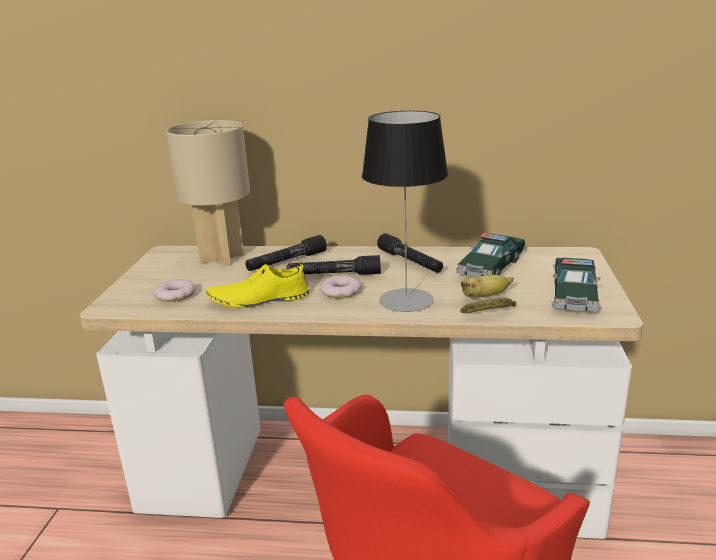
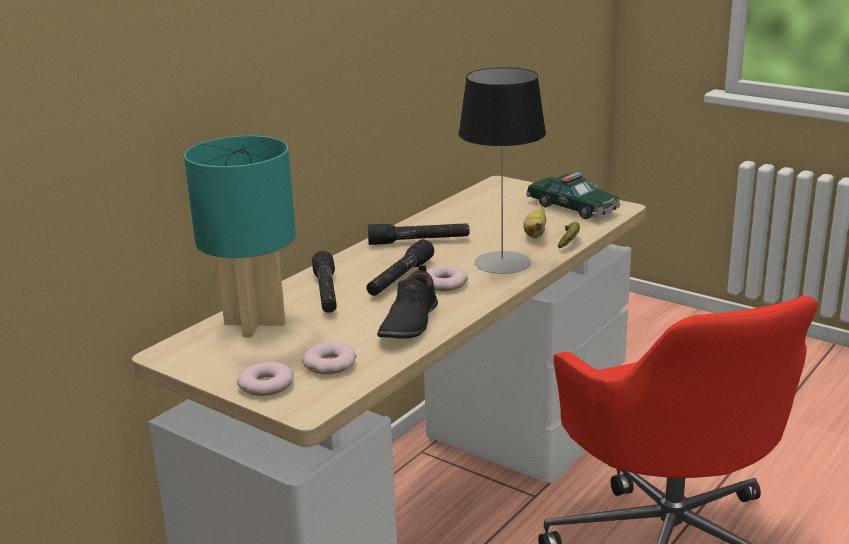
camera: 60 degrees left, 0 degrees up
(136, 286) = (266, 385): none -> donut
(221, 258) = (255, 323): beige table lamp -> turquoise table lamp
(259, 299) = (408, 323): yellow shoe -> black shoe
(492, 267) = (479, 216): toy car -> none

